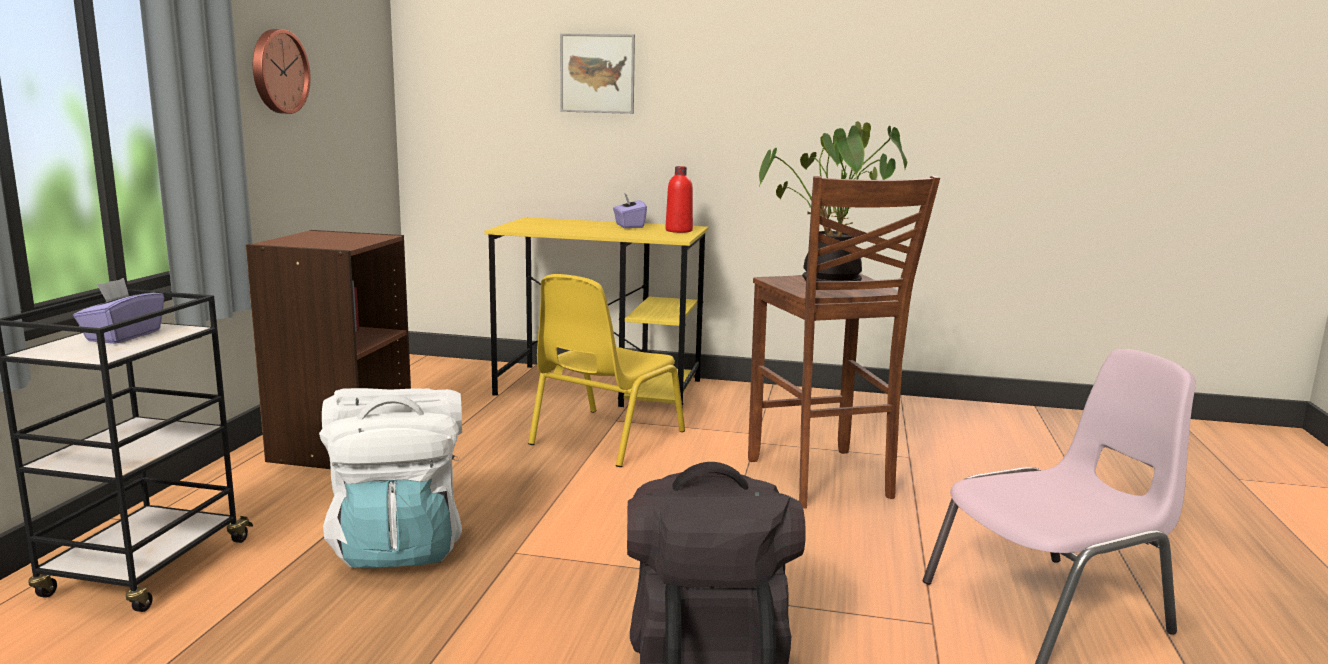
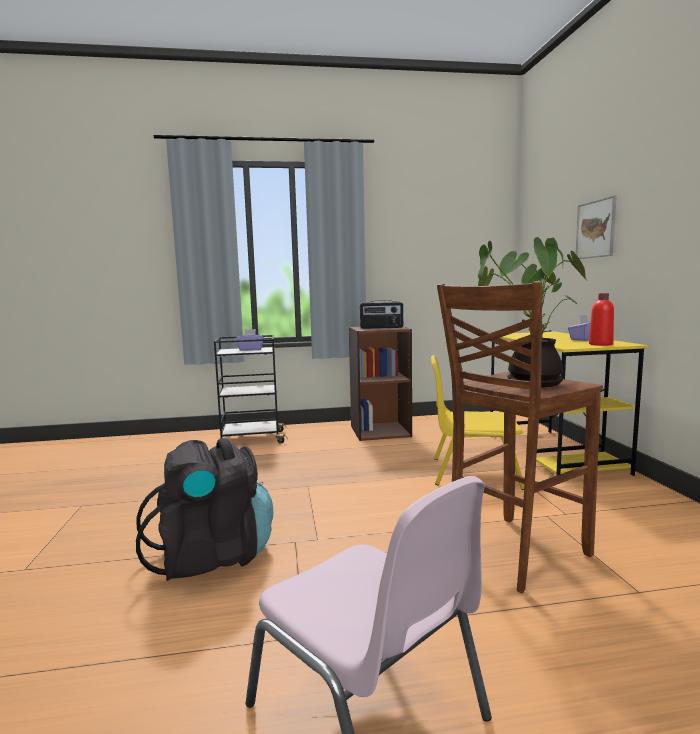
camera: 70 degrees right, 5 degrees down
(278, 71) = (407, 250): wall clock -> none
(342, 239) = (381, 328): none -> radio
(399, 545) = (296, 465): white backpack -> none

